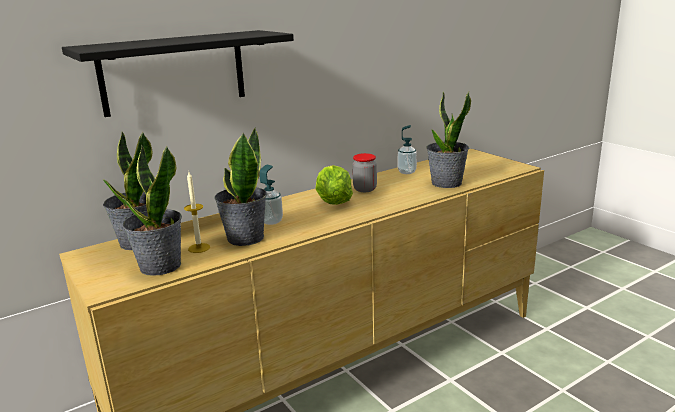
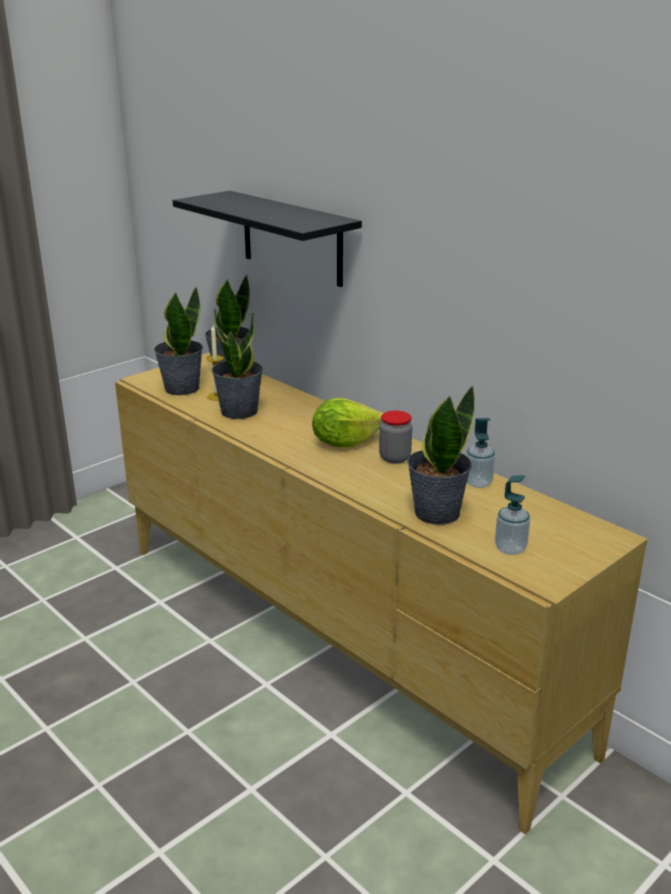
camera: 80 degrees right, 5 degrees up
(271, 221) = (281, 418): soap dispenser -> soap dispenser (510, 548)

